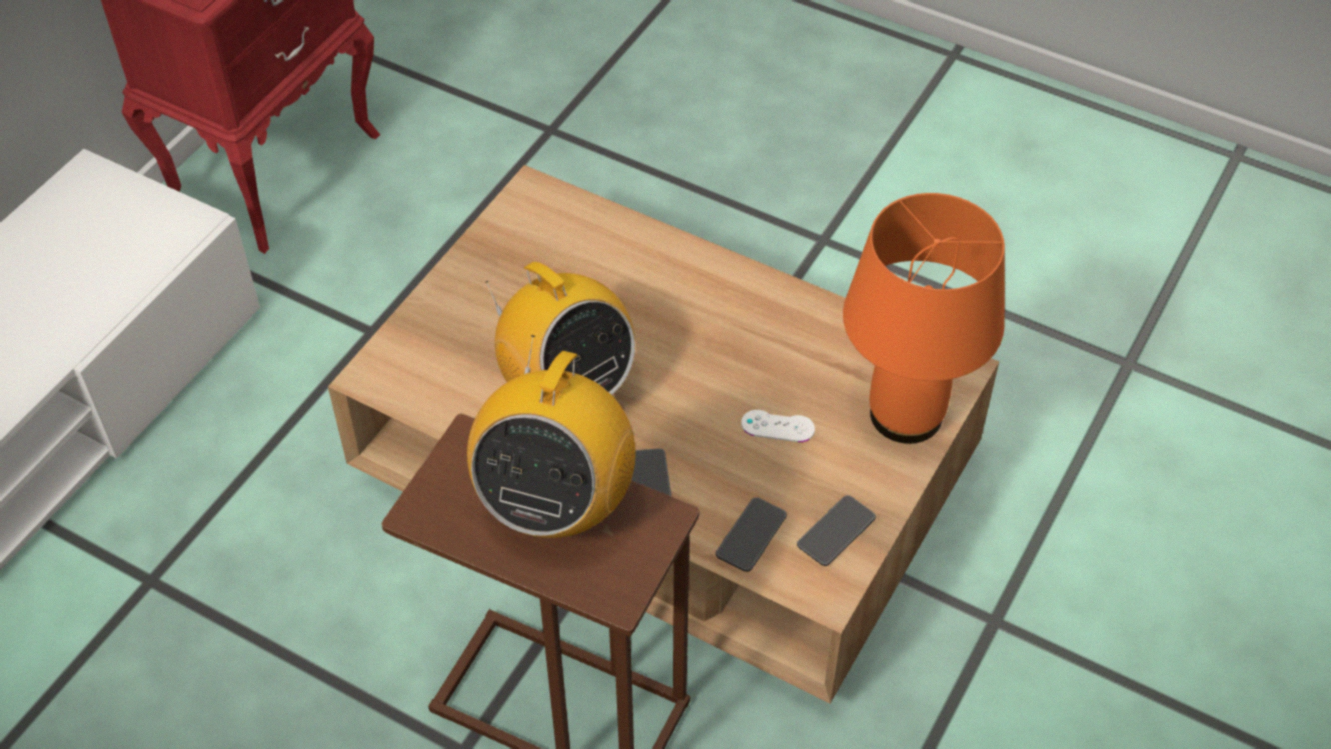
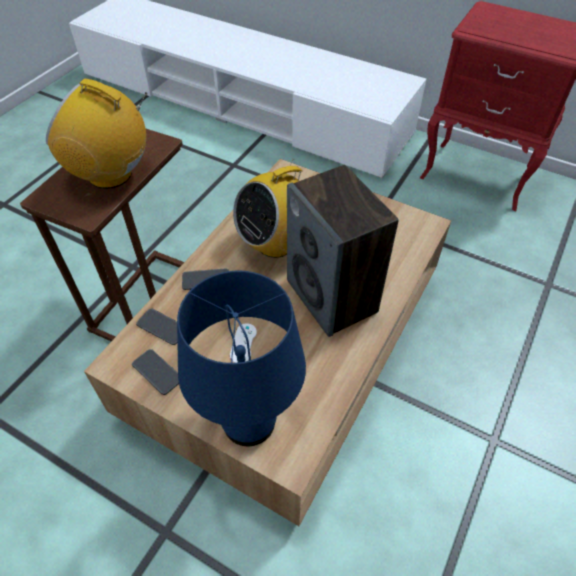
camera: 90 degrees right, 0 degrees up
(685, 318) = (332, 297): none -> speaker
(907, 414) = (249, 423): orange table lamp -> blue table lamp

